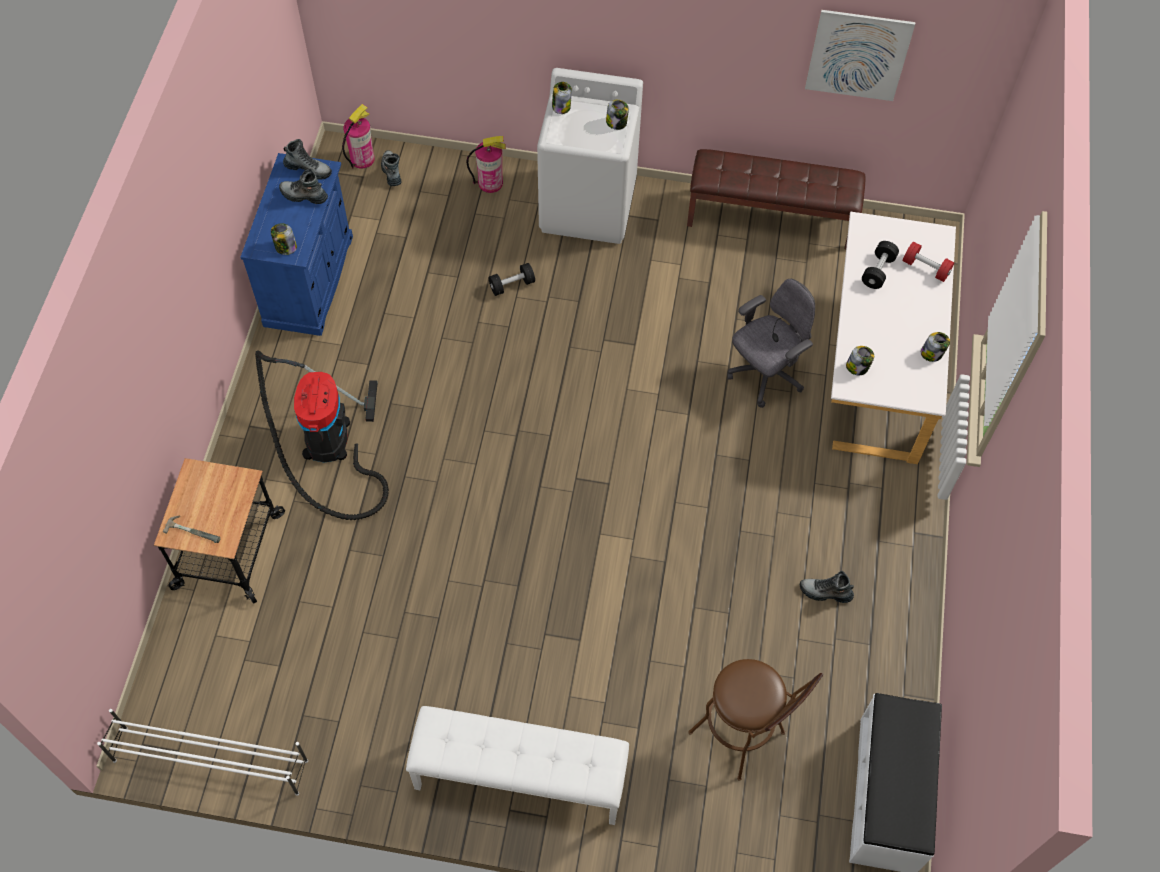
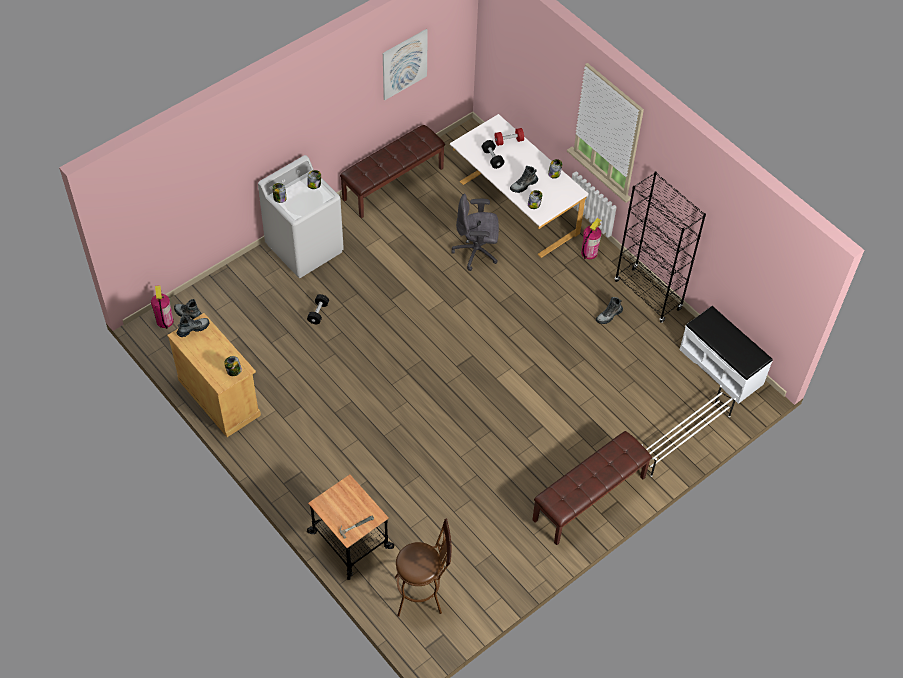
camera: 50 degrees left, 5 degrees down
(209, 760) = (461, 623): white shoe rack -> white shoe rack (683, 439)
(304, 196) = (209, 342): boot -> boot (523, 185)
(309, 280) = (219, 397): blue cabinet -> beige cabinet
(328, 445) = (331, 456): vacuum cleaner -> none
(490, 183) = (244, 277): fire extinguisher -> fire extinguisher (589, 252)
(519, 778) = (589, 499): white bench -> brown bench
(743, 738) = (648, 399): brown stool -> brown stool (423, 594)
(764, 375) = (476, 252): grey office chair -> grey office chair turned 90 degrees counterclockwise
(907, 615) = (648, 295): none -> black bookcase

